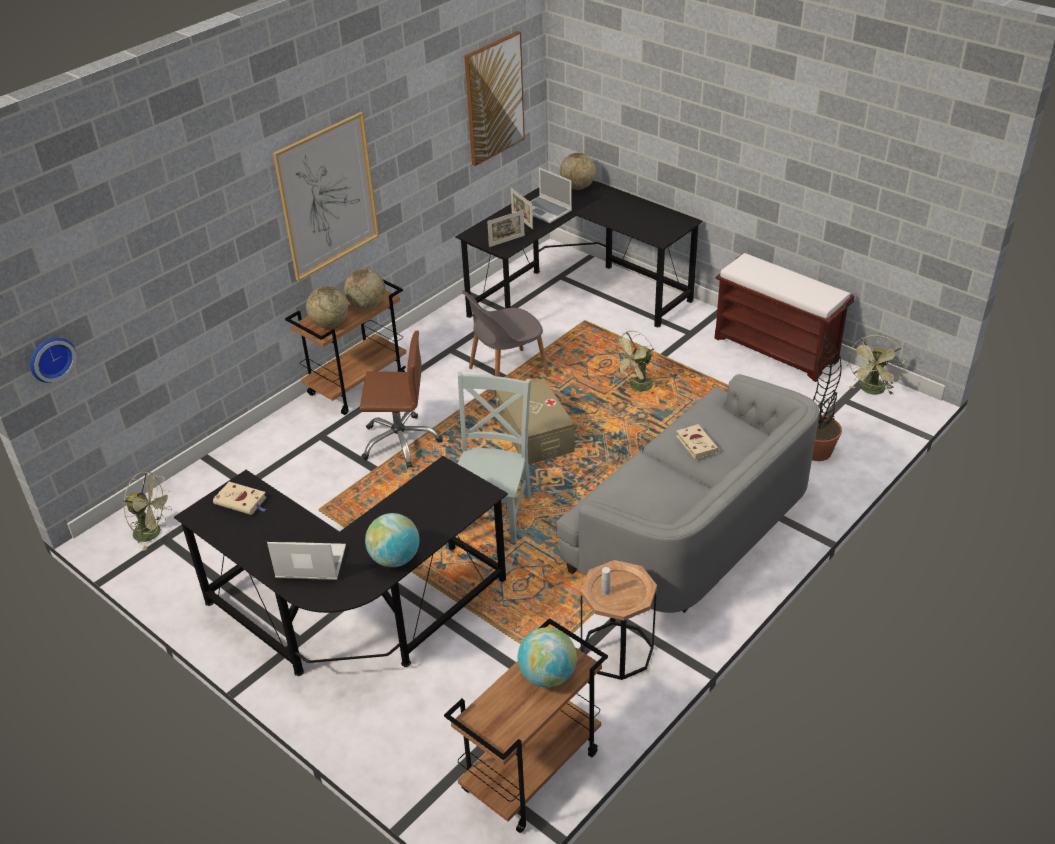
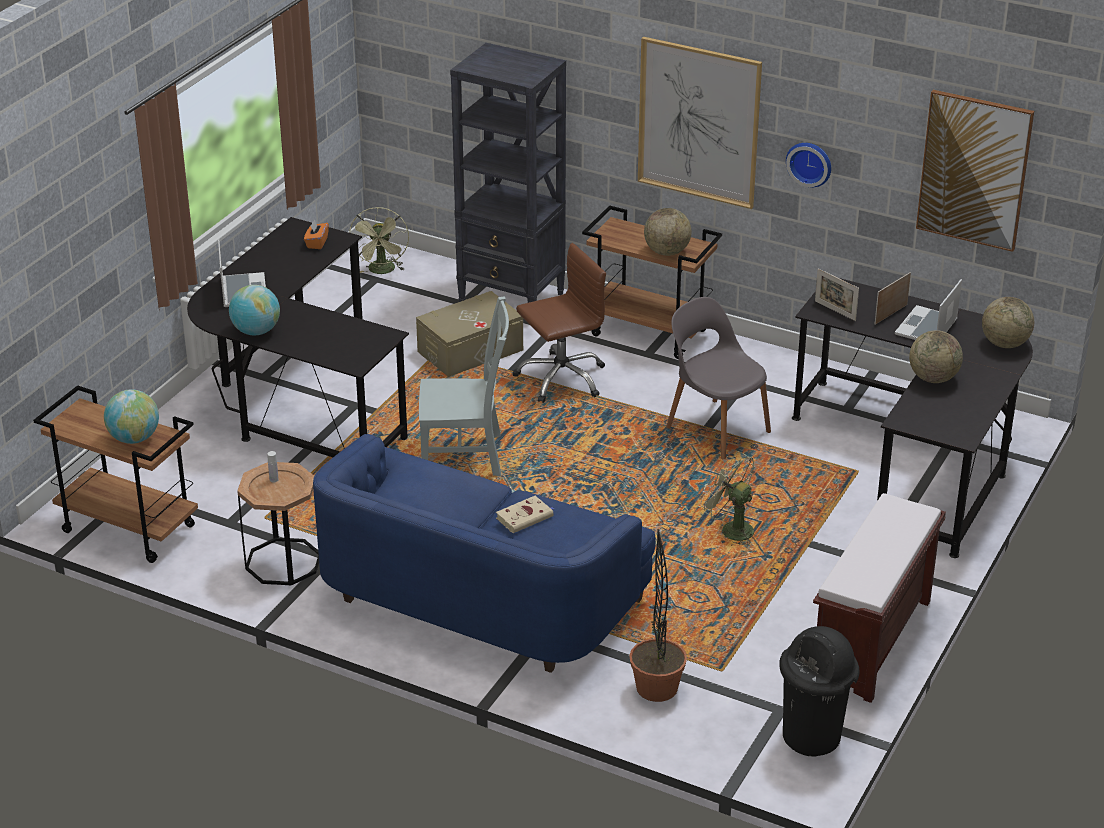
camera: 75 degrees right, 5 degrees down
(50, 358) = (387, 68): wall clock -> wall clock (810, 163)
(242, 501) = (316, 243): beige book -> orange tissue box
(258, 453) = (512, 299): none -> black bookcase
(329, 324) = (622, 237): globe -> globe (933, 378)
(400, 442) = (561, 378): brown office chair -> brown office chair turned 105 degrees counterclockwise
(535, 435) = (606, 465): beige storage box -> beige storage box (470, 351)
(691, 529) = (478, 596): grey sofa -> blue sofa
(872, 391) = (812, 737): green fan -> black trash can

